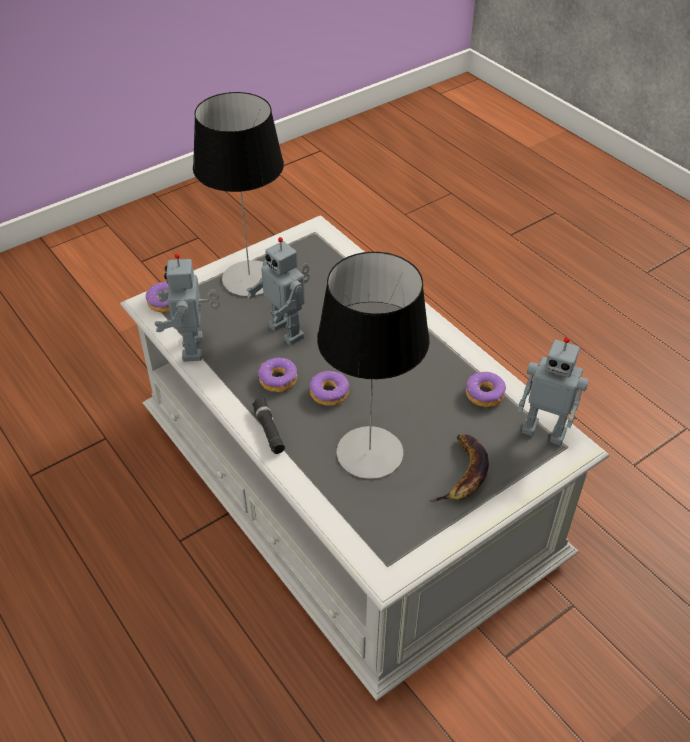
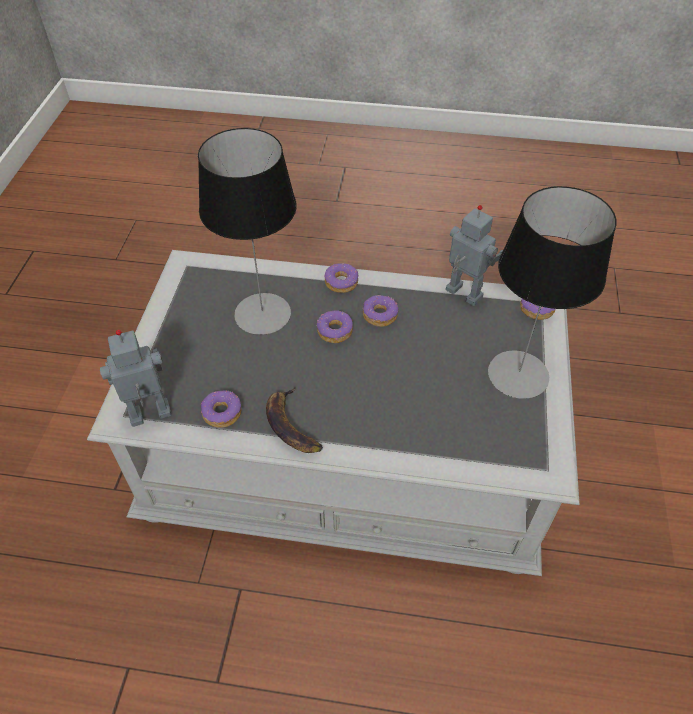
camera: 135 degrees right, 5 degrees up
(268, 429) = (341, 282): black flashlight -> donut
(288, 331) = (424, 354): toy robot -> none
(463, 474) = (186, 342): banana -> banana (291, 425)

